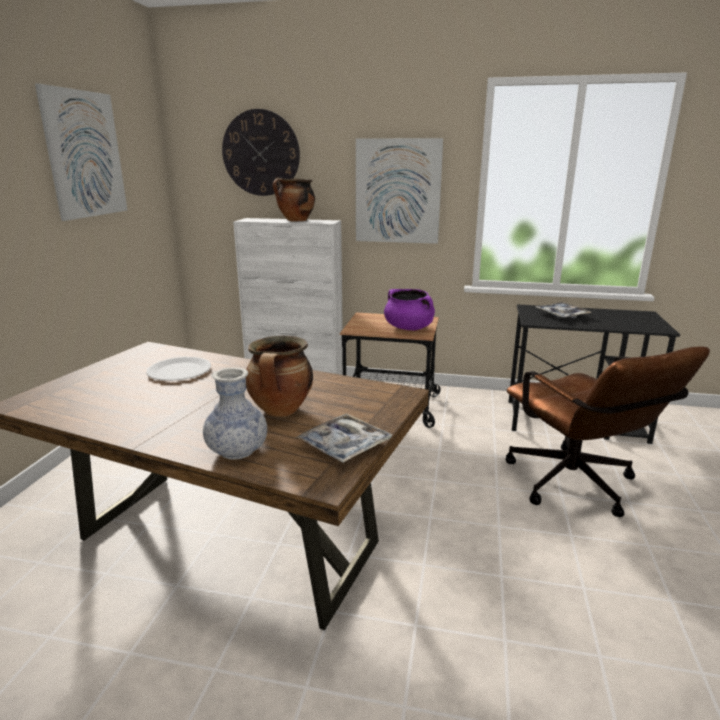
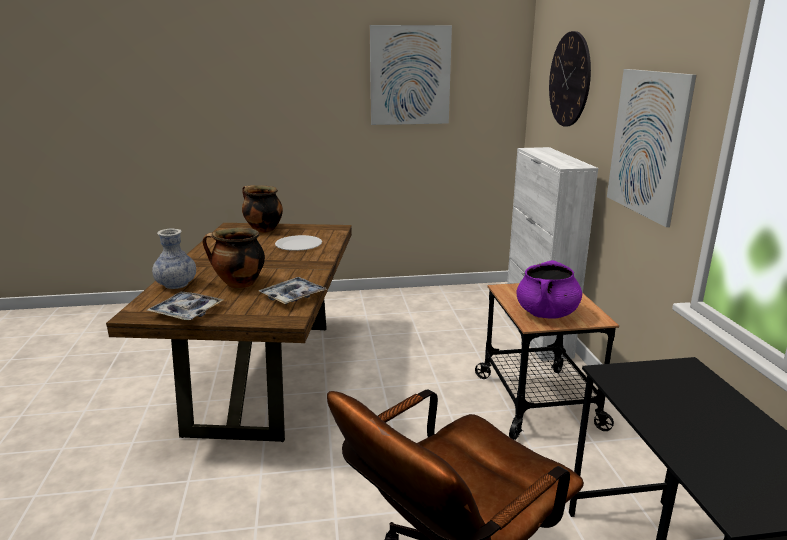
camera: 70 degrees right, 0 degrees up
(296, 221) = (557, 158): cooking pot -> cooking pot (263, 230)
(562, 315) = (684, 397): tray -> tray (293, 296)

